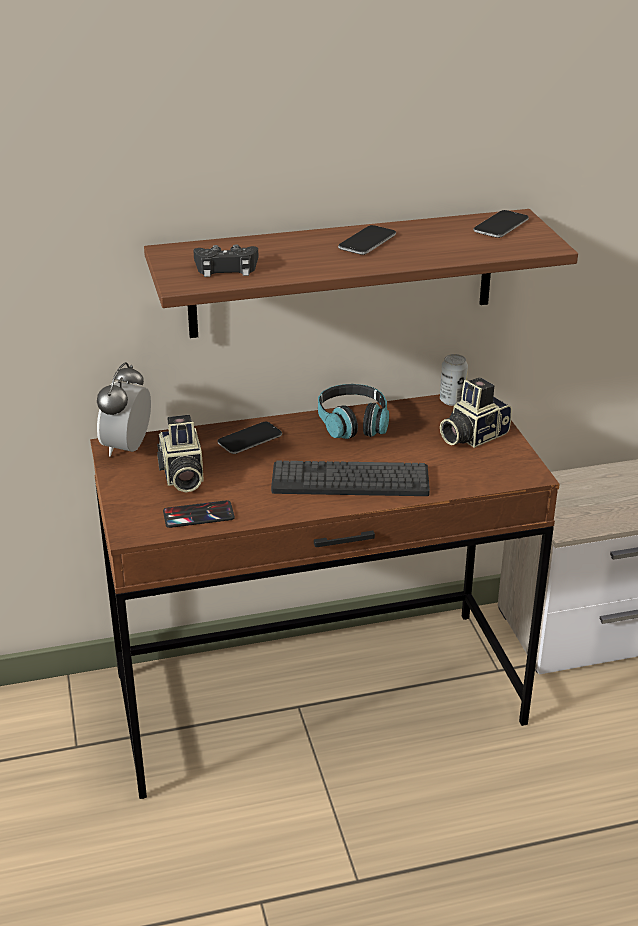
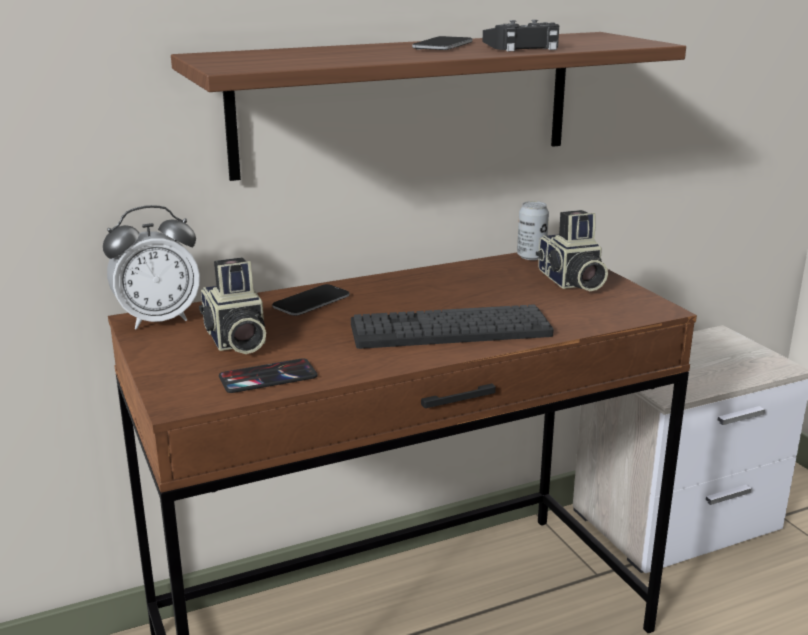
camera: 10 degrees left, 10 degrees down
(127, 448) = (158, 320): alarm clock -> alarm clock turned 120 degrees counterclockwise
(226, 267) = (283, 59): black game controller -> black game controller (523, 47)
(352, 423) = (428, 280): headphones -> none
(472, 435) = (570, 282): camera -> camera turned 60 degrees counterclockwise
(501, 225) = (583, 37): phone -> none

